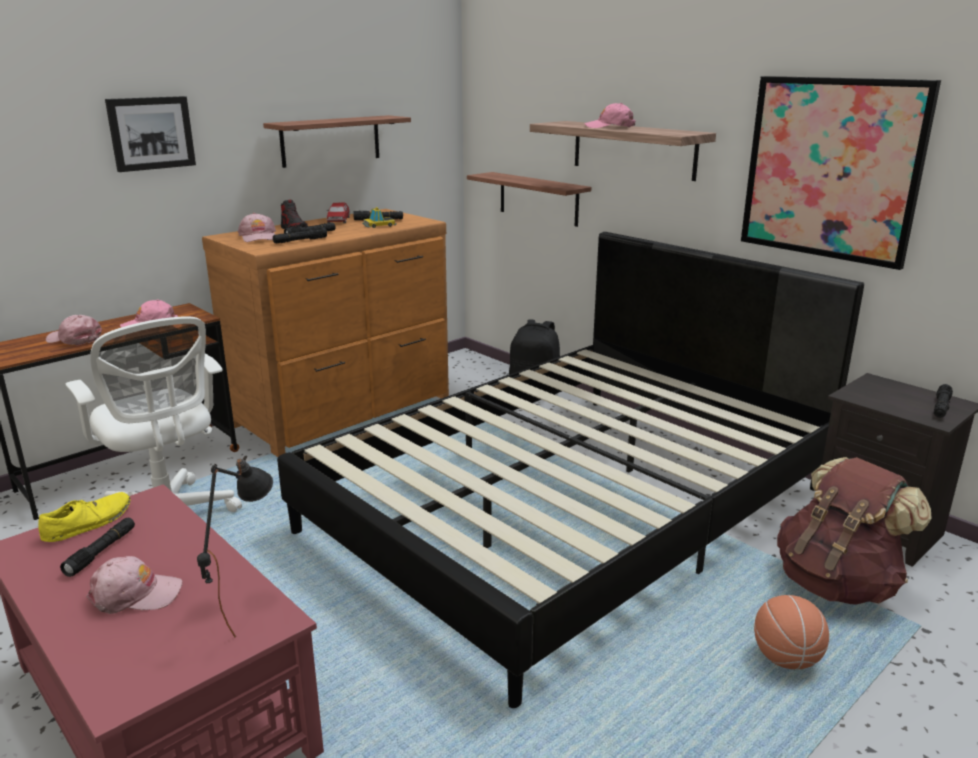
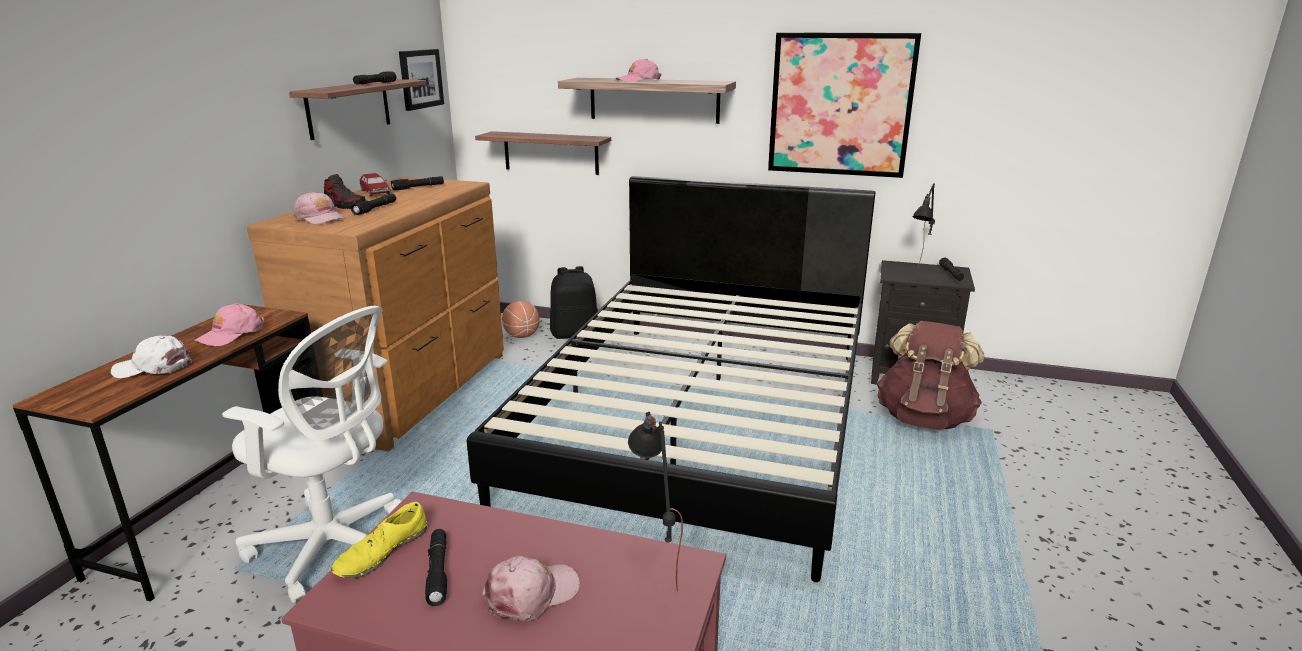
camera: 30 degrees left, 0 degrees up
(75, 339) = (153, 367): pink cap -> white cap
(88, 523) = (382, 552): yellow shoe -> yellow shoe turned 150 degrees counterclockwise
(151, 133) = (182, 108): picture -> picture (420, 79)
(300, 241) = (376, 216): black flashlight -> black flashlight (375, 83)
(379, 225) = (429, 192): toy car -> none
(786, 659) = (945, 478): basketball -> basketball (522, 336)
(892, 399) = (919, 274): none -> black table lamp

